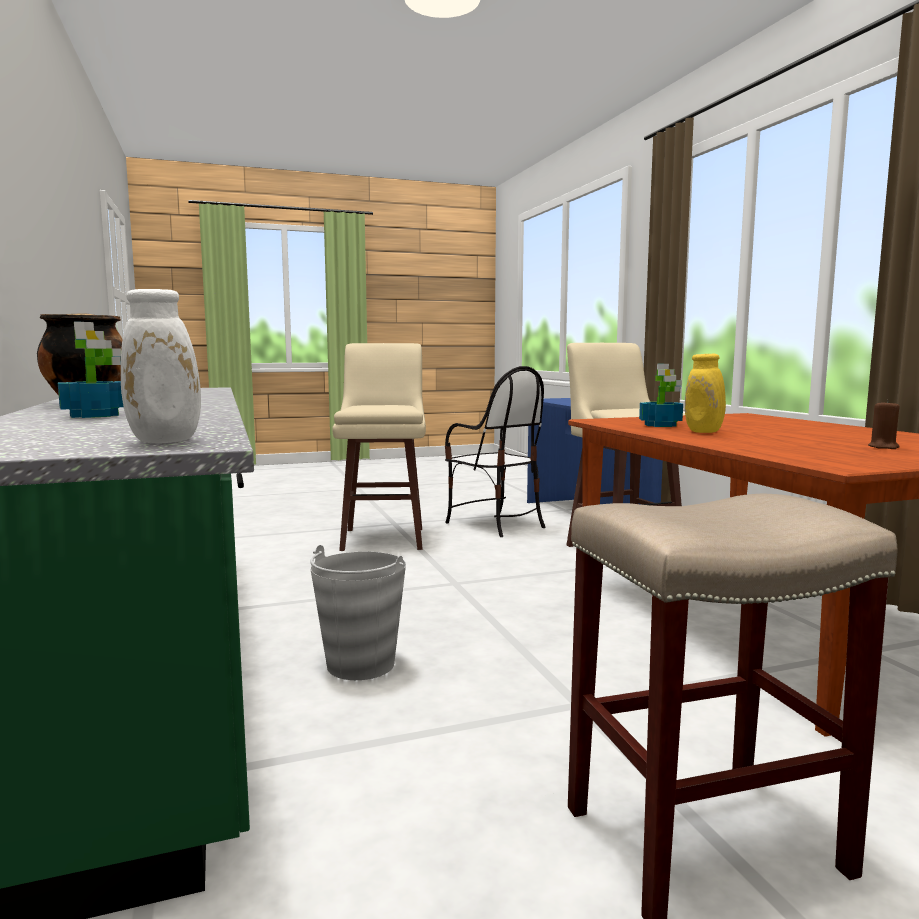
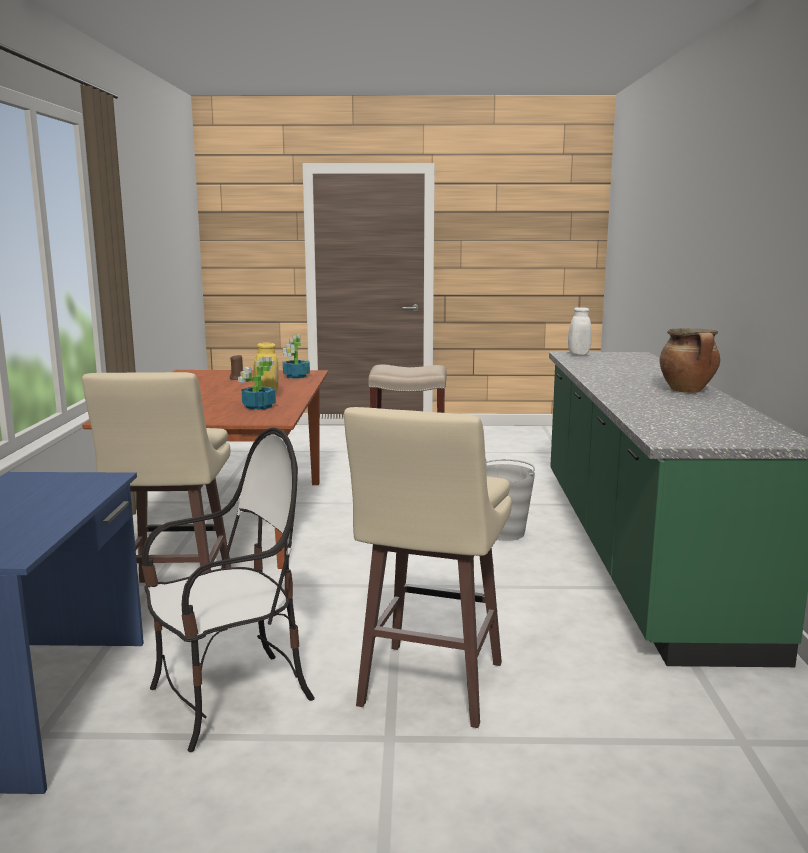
camera: 160 degrees left, 5 degrees up
(95, 415) = (644, 374): potted plant -> potted plant (296, 376)
(495, 524) = (230, 698): chair -> chair turned 75 degrees clockwise

